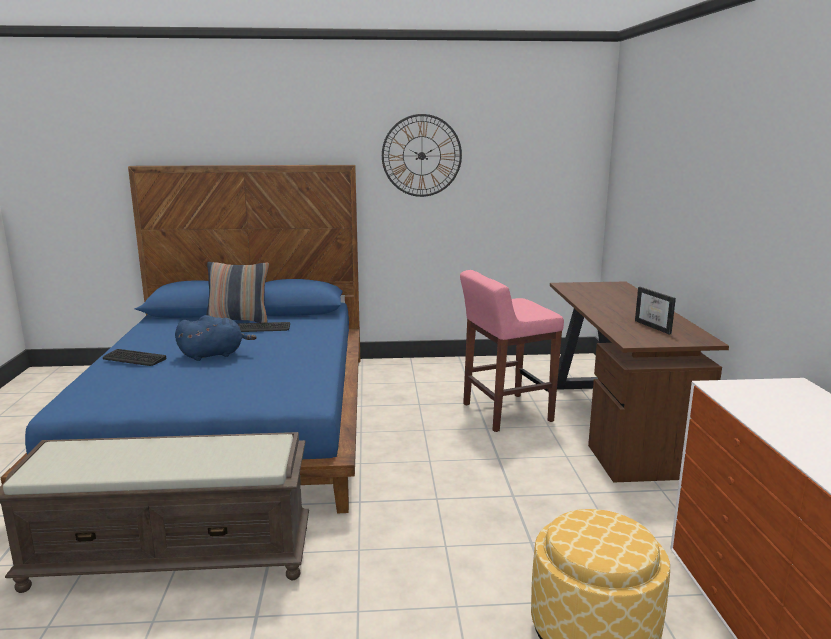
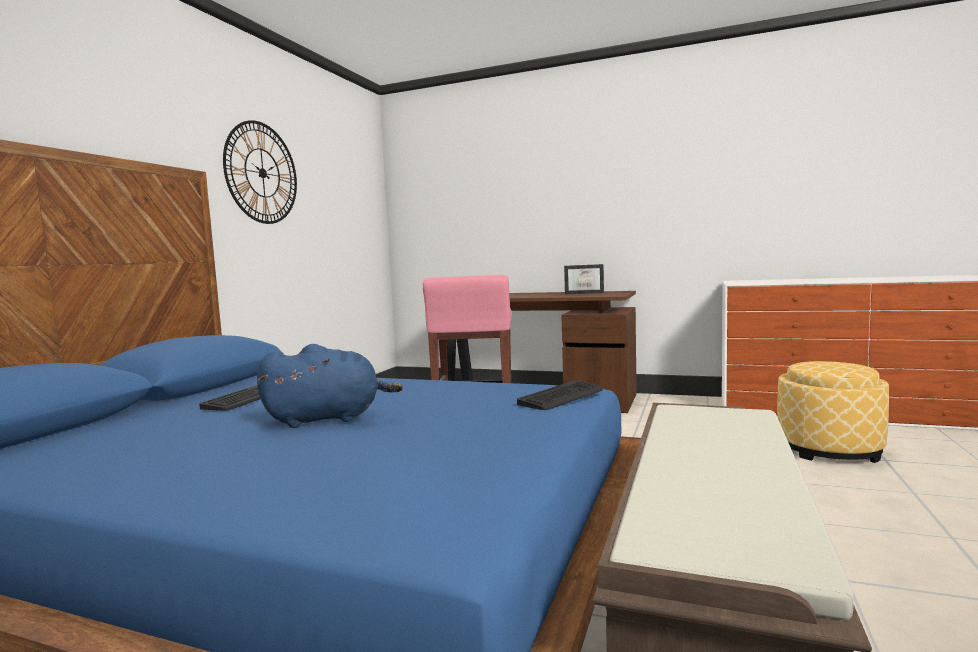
camera: 65 degrees left, 10 degrees down
(134, 359) = (240, 465): keyboard -> keyboard (562, 397)
(214, 354) = (328, 419): blue plush toy -> blue plush toy turned 75 degrees clockwise
(239, 320) = (162, 409): pillow -> none

